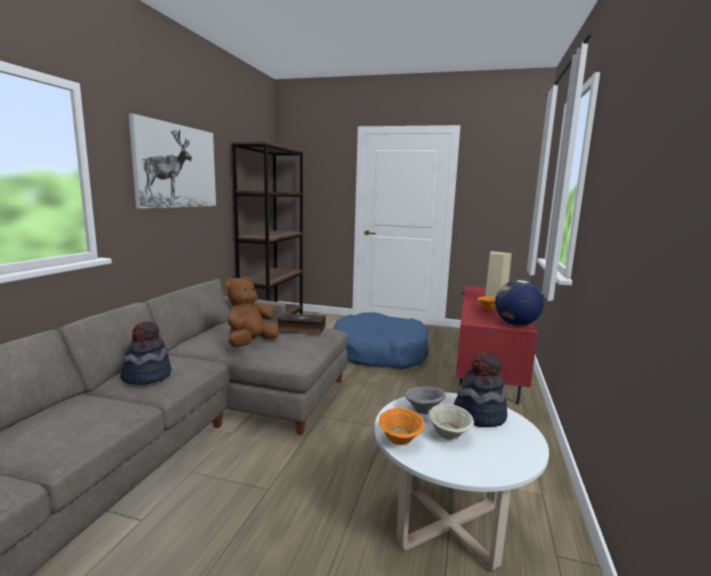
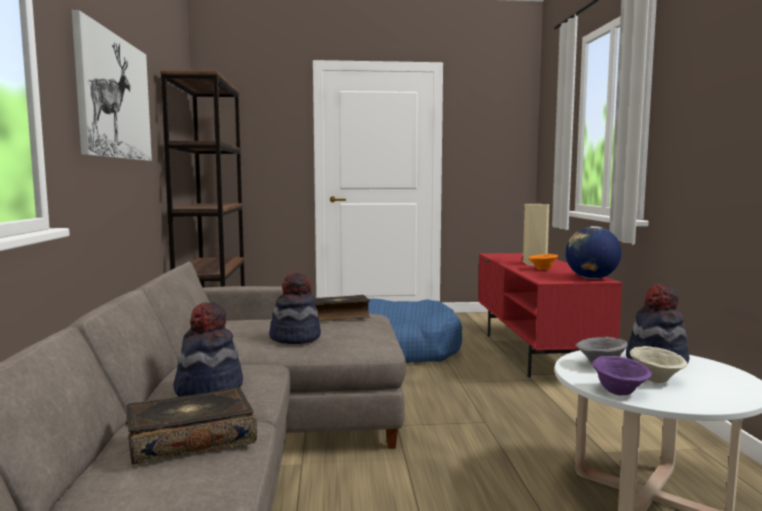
camera: 20 degrees left, 5 degrees down
(87, 414) = (191, 439): none -> book
(250, 344) = (295, 338): brown plush toy -> hat
(400, 440) = (619, 392): orange bowl -> purple bowl

